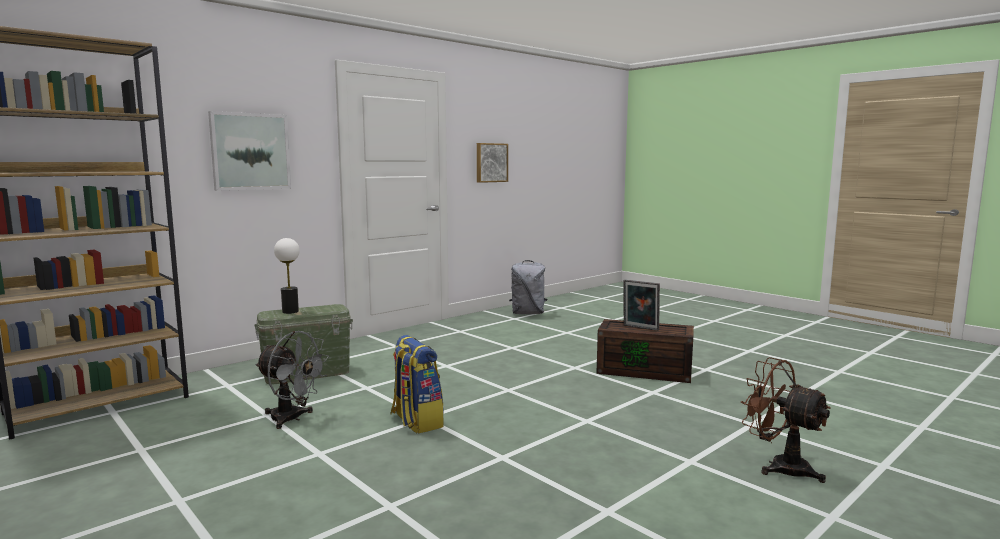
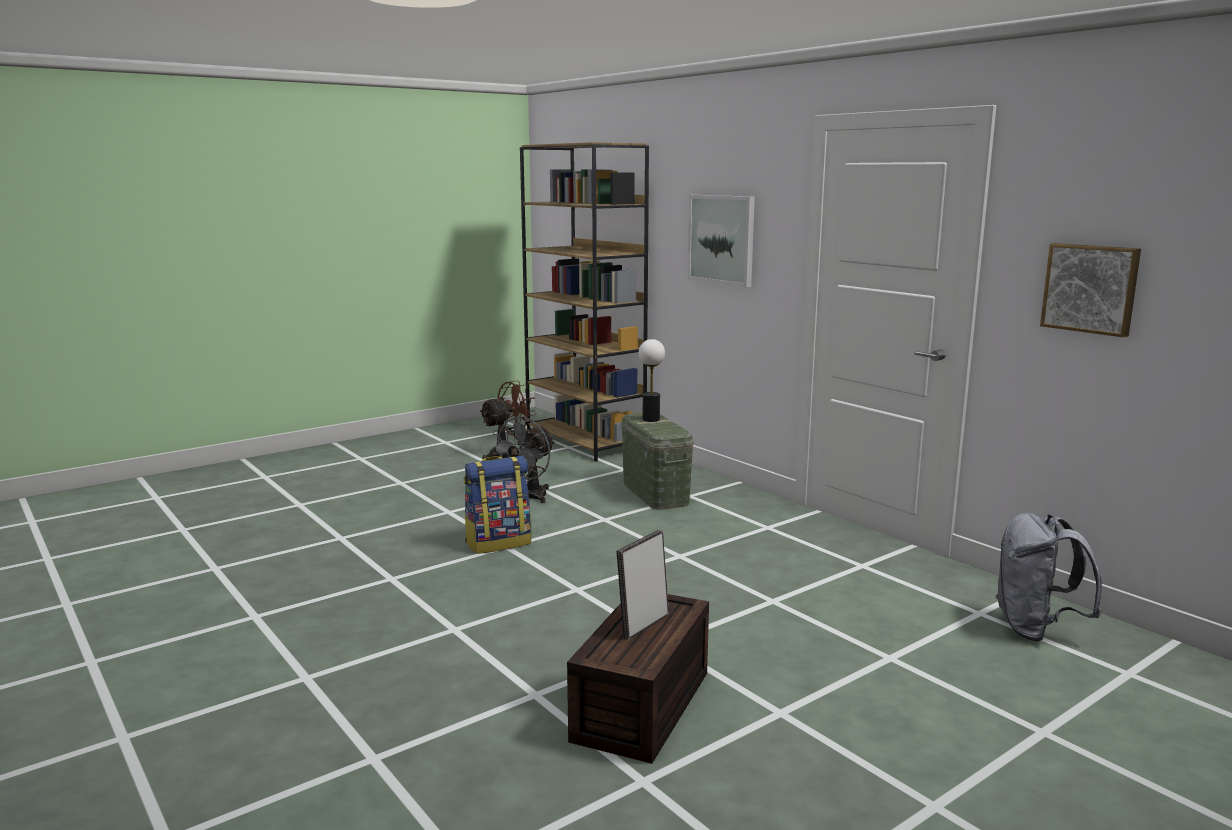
camera: 95 degrees right, 5 degrees up
(780, 466) = (243, 739): brown fan -> brown fan (508, 455)

